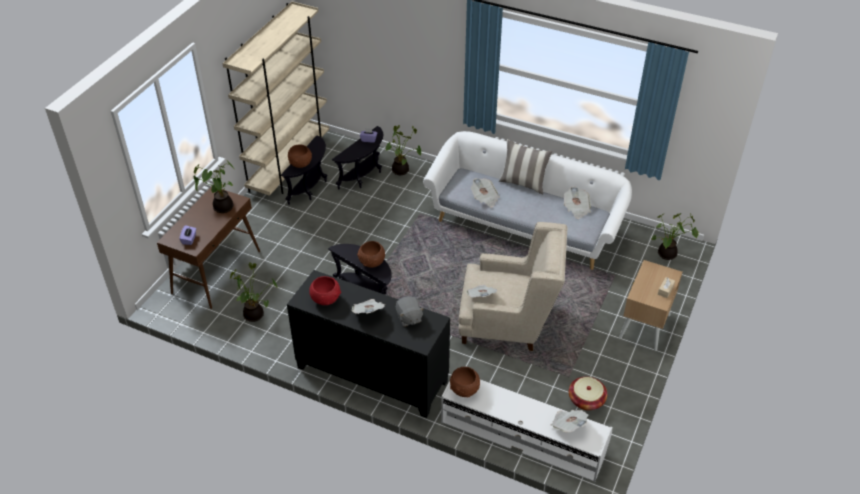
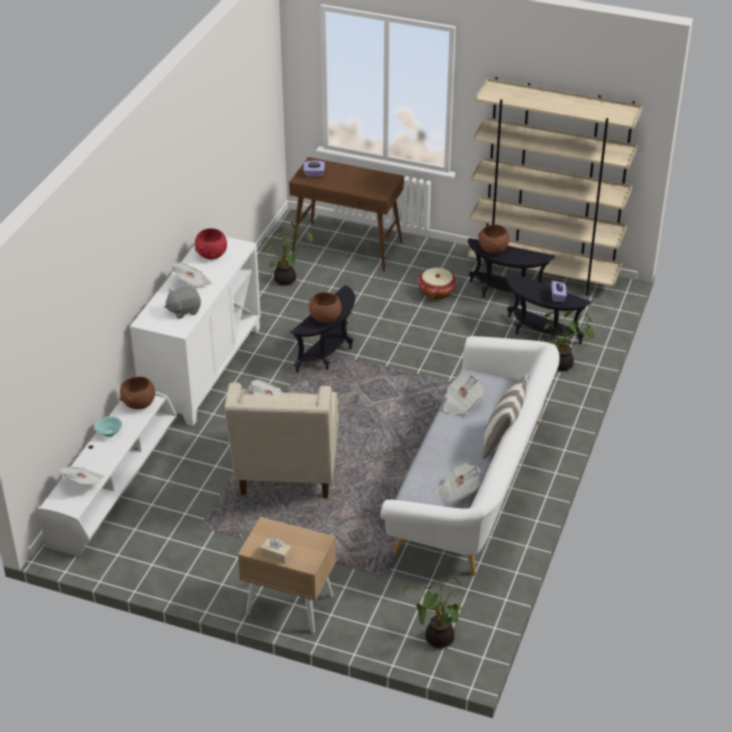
camera: 85 degrees right, 5 degrees down
(221, 207) = (368, 186): potted plant -> none
(371, 375) = (202, 369): black cabinet -> white cabinet
(502, 409) = (109, 432): none -> turquoise bowl
(586, 400) = (163, 542): basket -> basket (436, 291)

